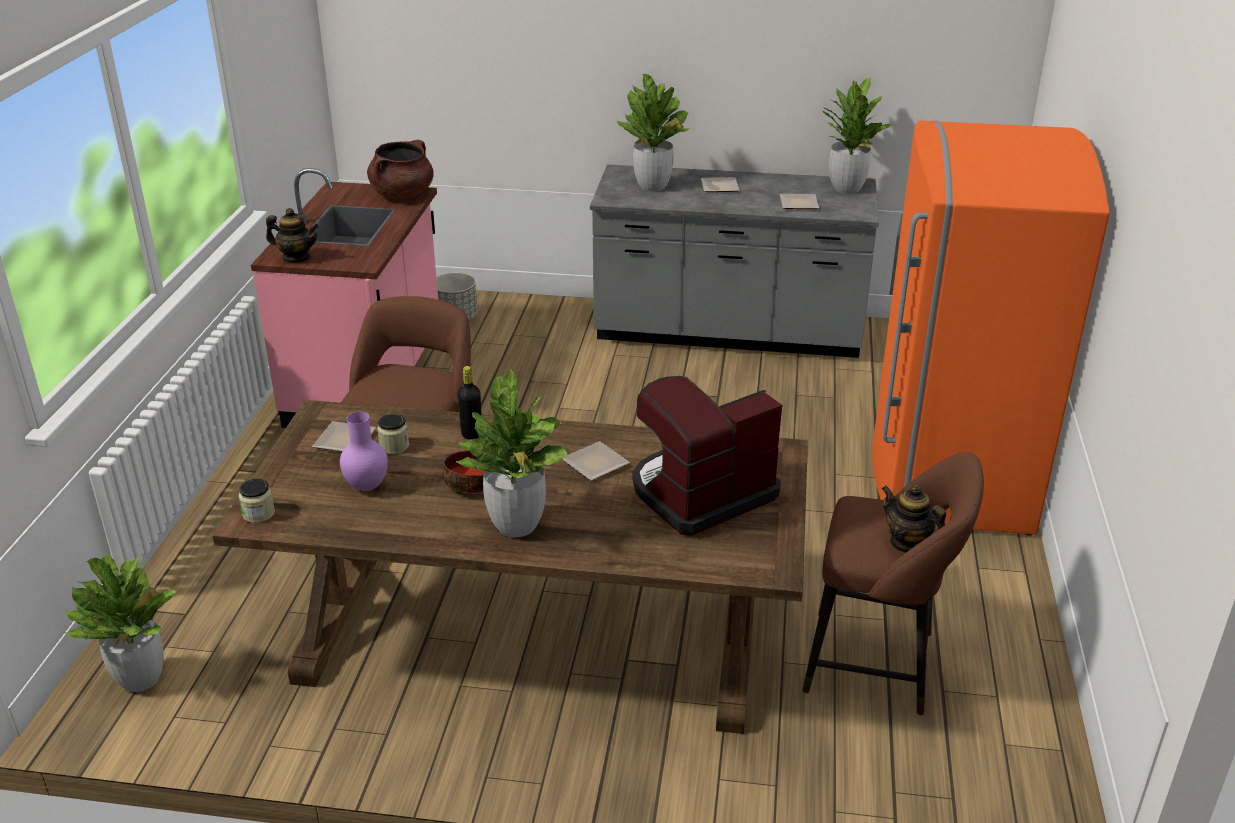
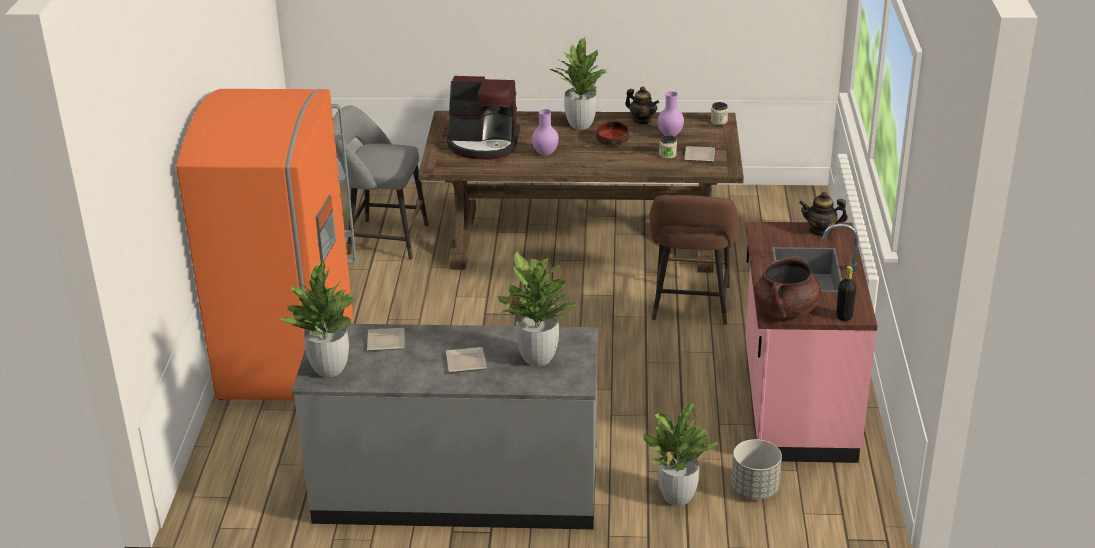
camera: 175 degrees right, 0 degrees up
(141, 679) = (789, 207): potted plant -> potted plant (677, 498)
(471, 434) = (625, 164): black bottle -> black bottle (844, 316)
(595, 462) = (545, 154): plate -> purple vase
(700, 493) = (483, 144): coffee machine -> coffee machine turned 45 degrees clockwise
(878, 664) = (383, 239): brown stool -> grey stool
(907, 543) = (372, 150): teapot -> teapot (642, 120)

